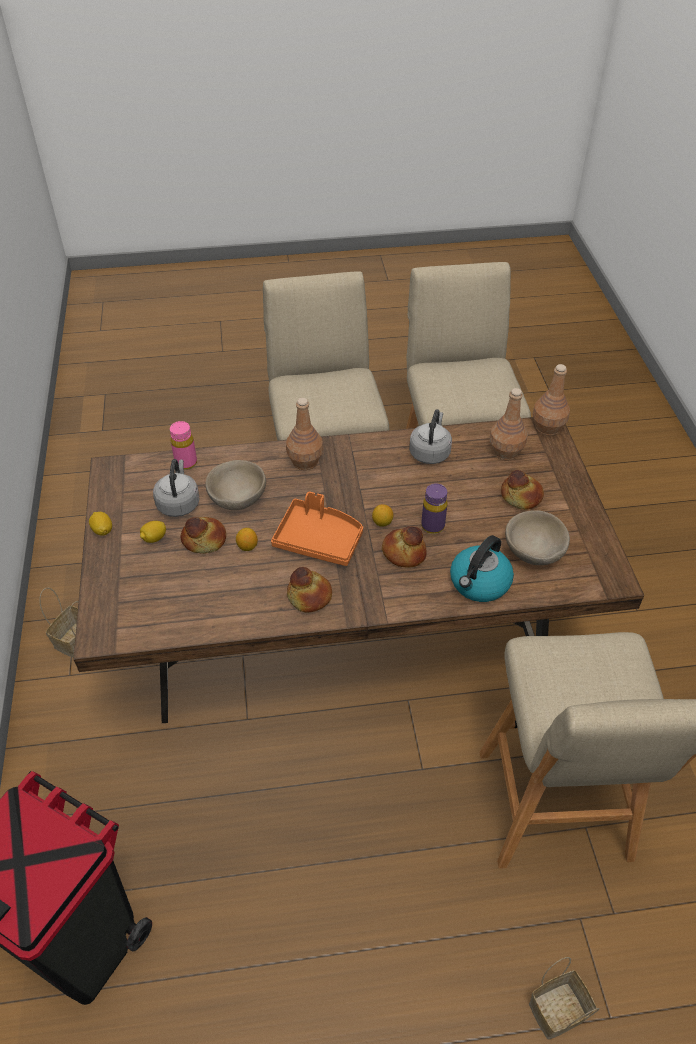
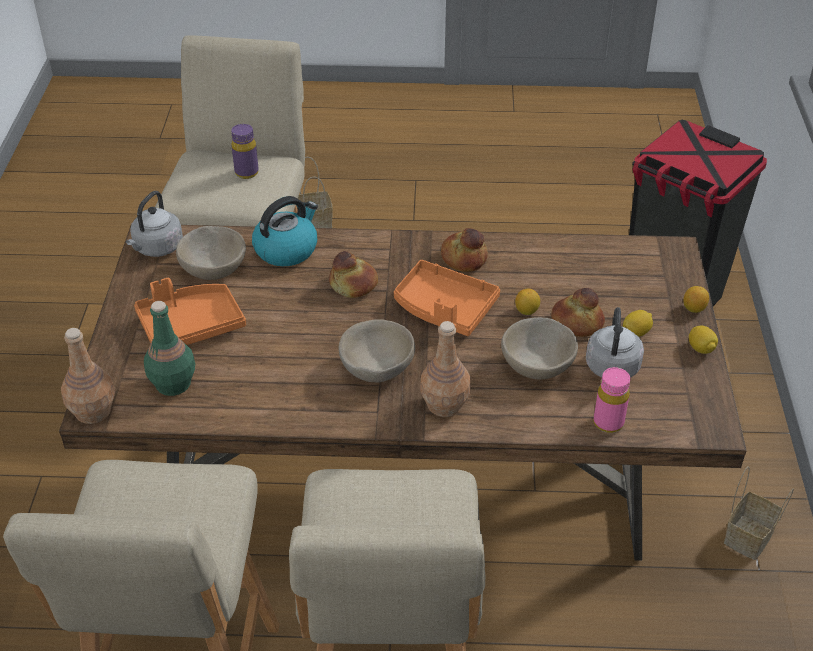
camera: 170 degrees left, 5 degrees down
(361, 482) = (376, 368): none -> beige bowl
(382, 523) = (366, 317): lemon -> lemon (694, 308)
(430, 452) = (272, 396): grey kettle -> grey kettle (157, 248)
(432, 526) = (310, 307): purple bottle -> purple bottle (246, 173)
(506, 452) = (172, 383): brown bottle -> green bottle
(520, 497) = (190, 326): bread -> orange tray

